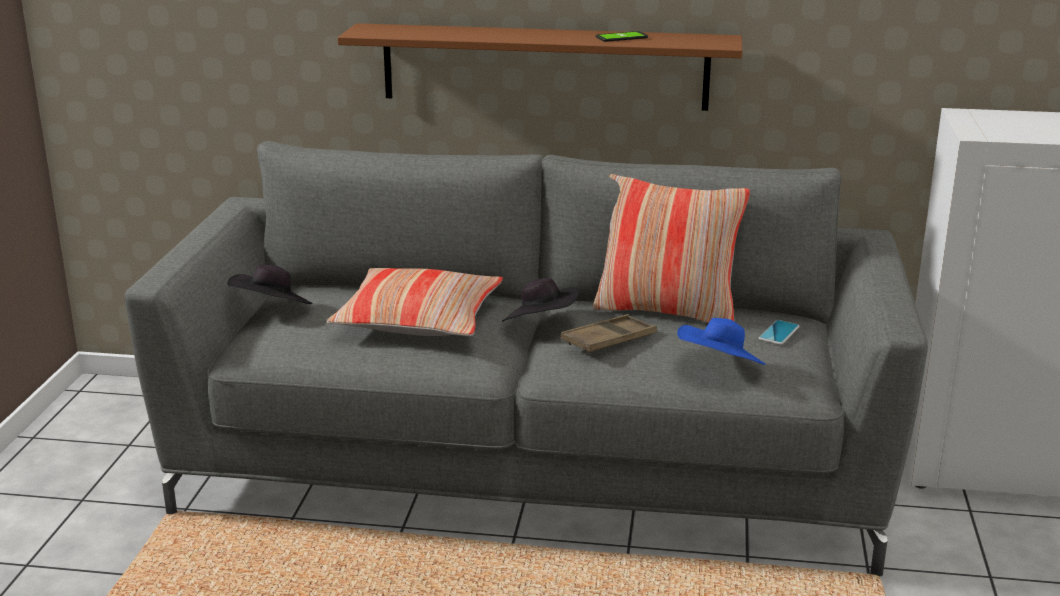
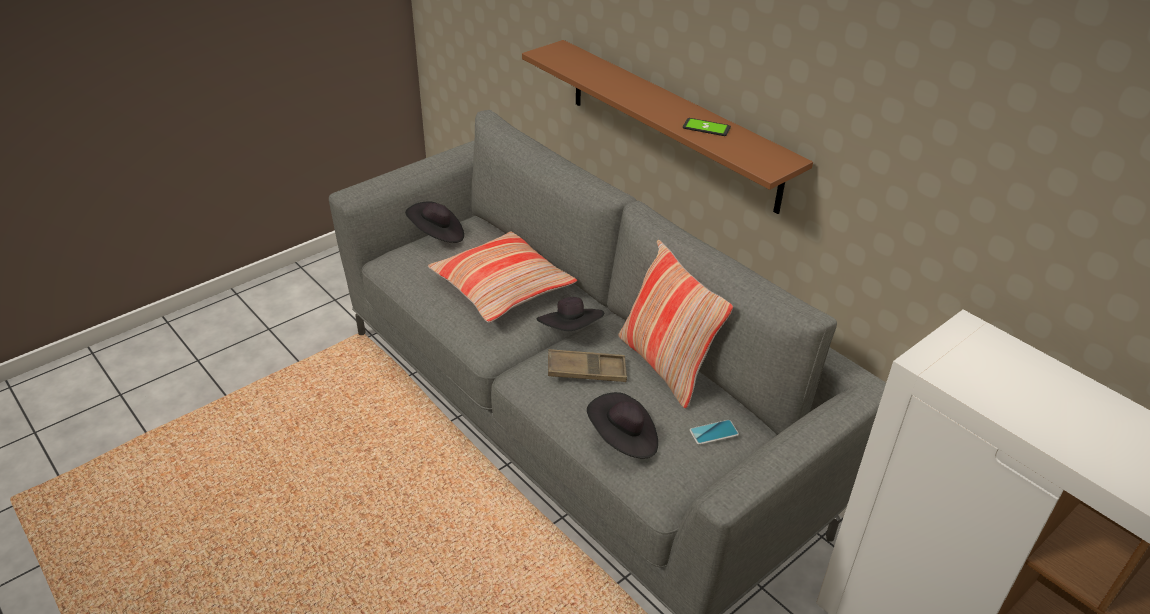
camera: 40 degrees right, 15 degrees up
(720, 367) = (623, 439): blue hat -> black hat

